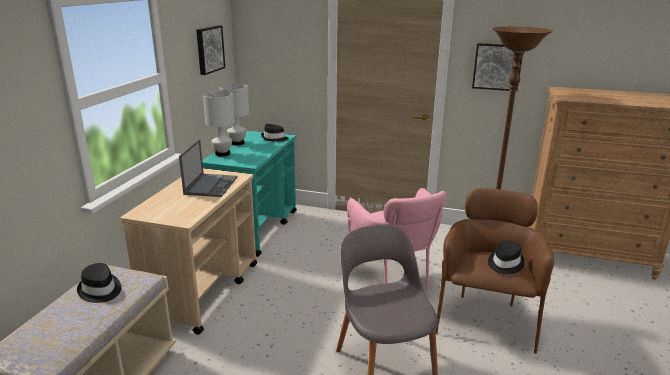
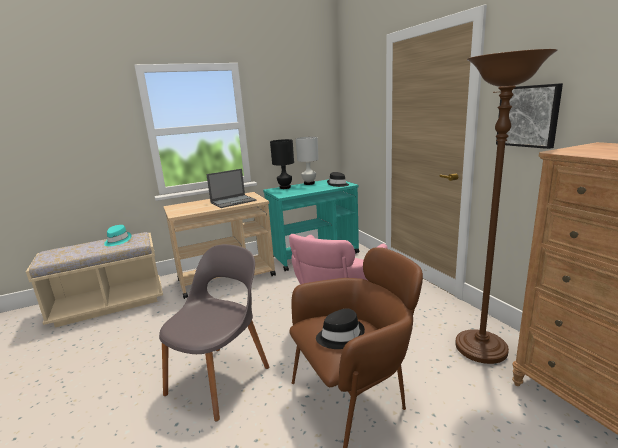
camera: 50 degrees right, 5 degrees down
(100, 290) = (117, 241): black hat -> turquoise hat
(209, 49) = (302, 110): picture -> none
(222, 154) = (284, 187): white table lamp -> black table lamp

